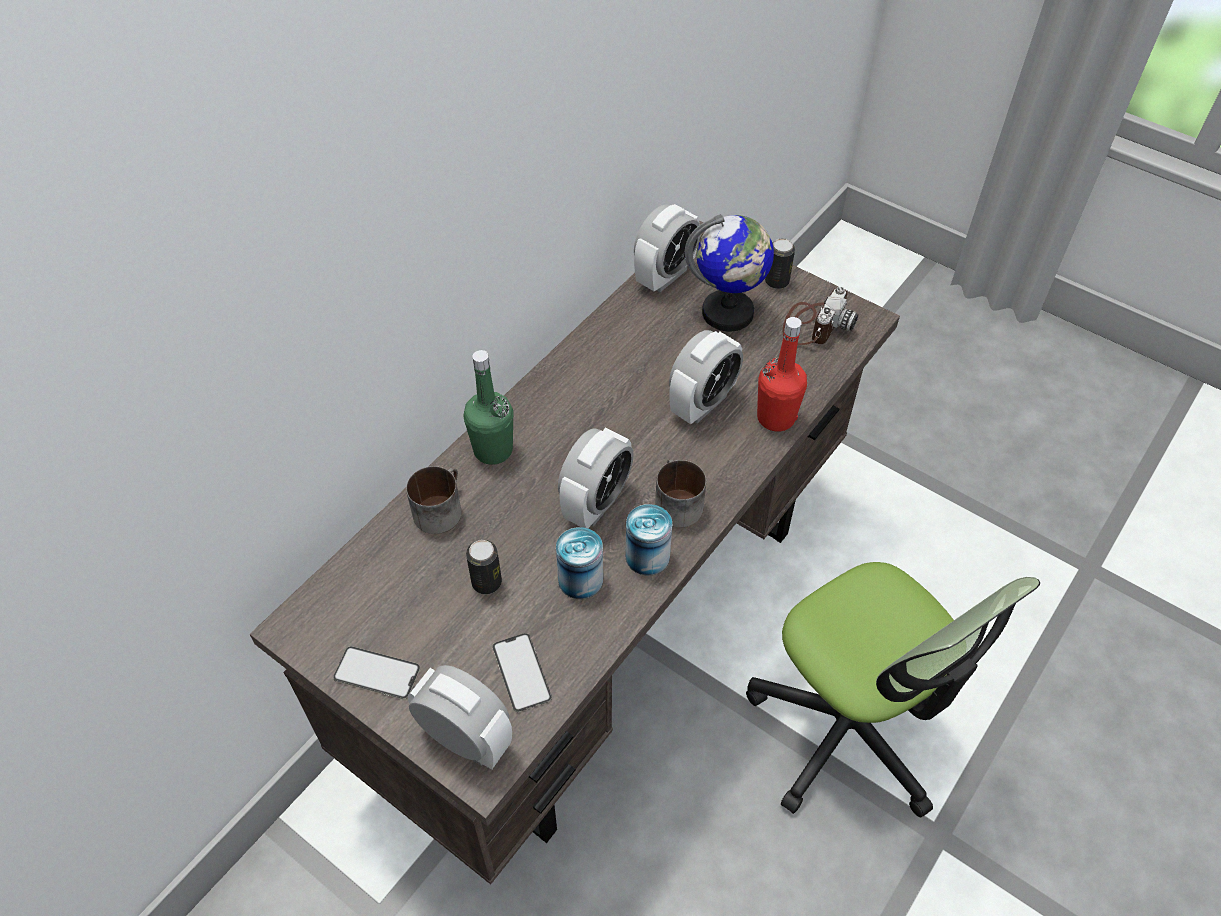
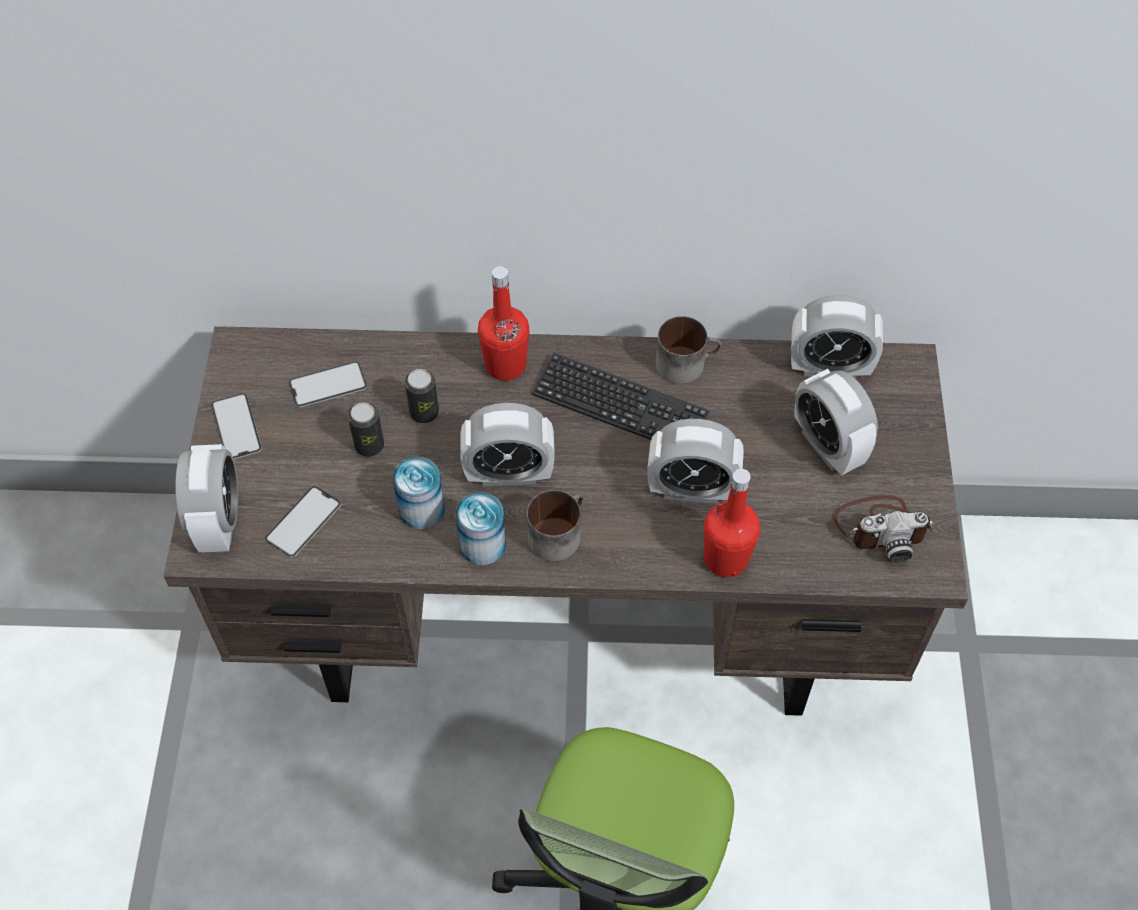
camera: 55 degrees right, 5 degrees up
(397, 579) = (328, 385): none -> phone
(439, 508) = (416, 367): mug -> mug (686, 362)
(493, 450) = (505, 365): green bottle -> red bottle
(594, 403) = (620, 405): none -> keyboard
(728, 313) = (827, 446): globe -> alarm clock
(777, 281) = (911, 463): can -> can (424, 412)

